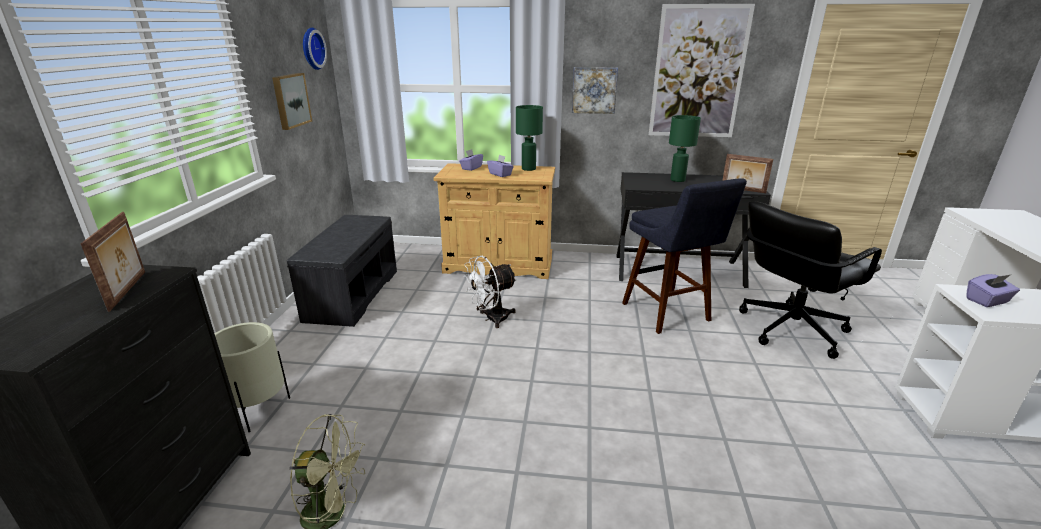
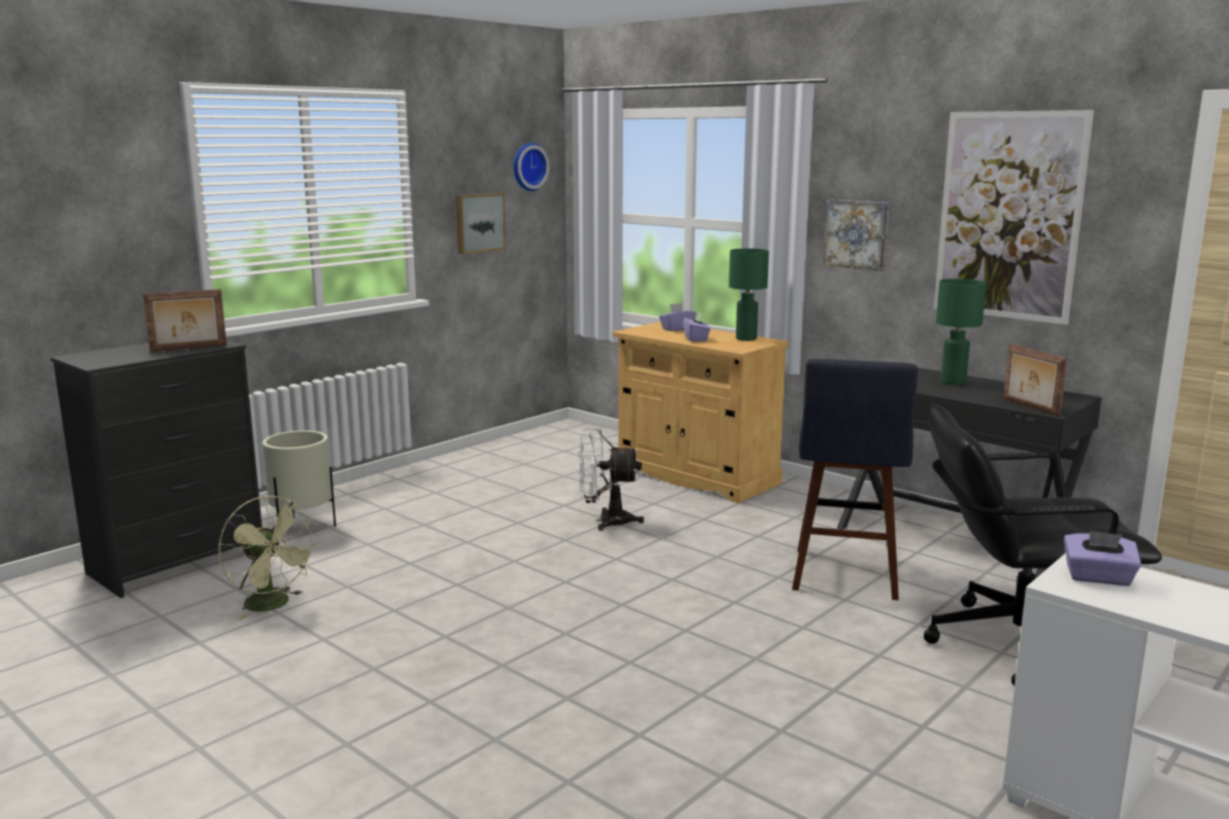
camera: 35 degrees right, 10 degrees down
(129, 290) = (189, 348): picture frame -> picture frame turned 45 degrees clockwise
(352, 294) = (493, 464): grey bench -> none

